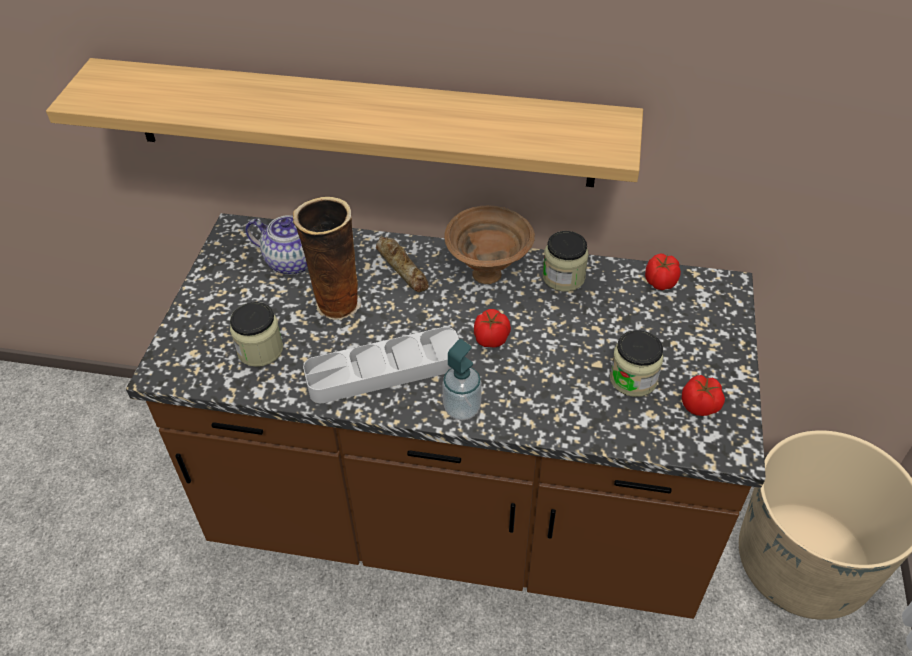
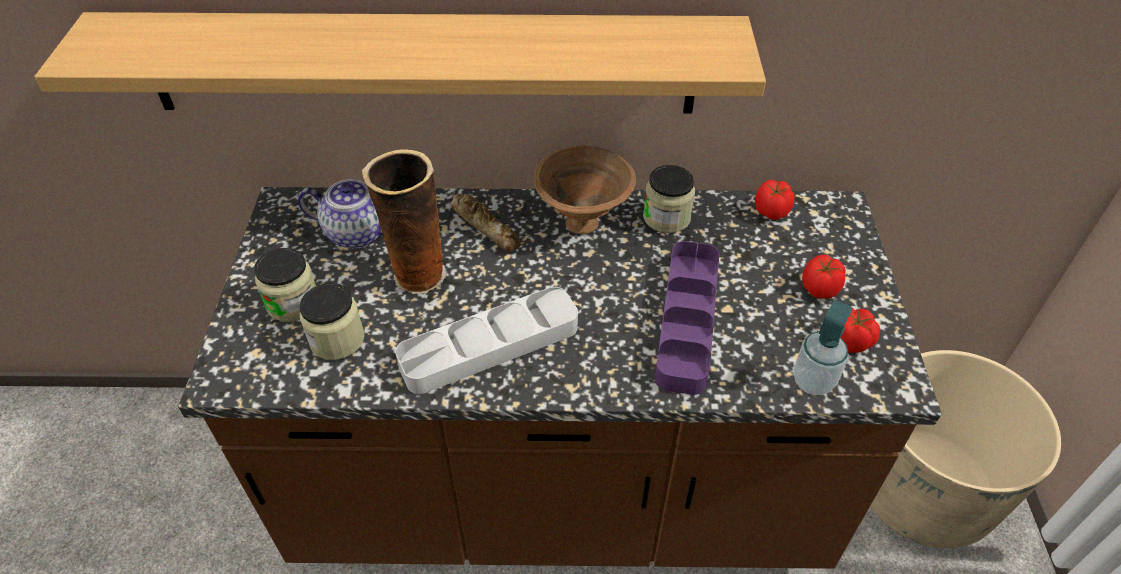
camera: 10 degrees left, 0 degrees up
(462, 408) = (588, 378): soap dispenser -> soap dispenser (813, 381)
(490, 339) = (602, 295): tomato -> tomato (819, 289)
(559, 370) = (687, 320): none -> purple tray
(633, 379) = (770, 321): jar -> jar (293, 303)

